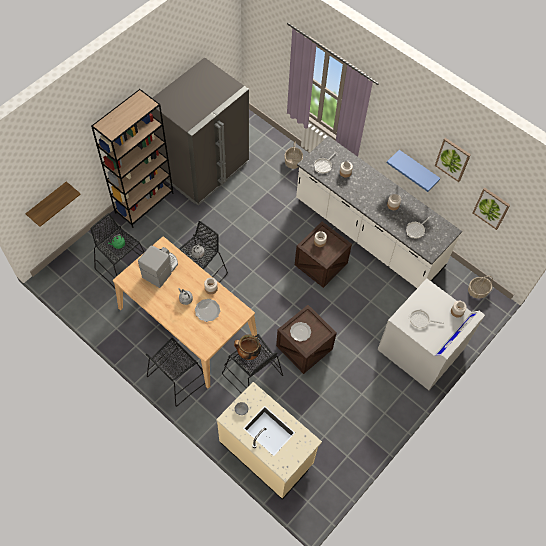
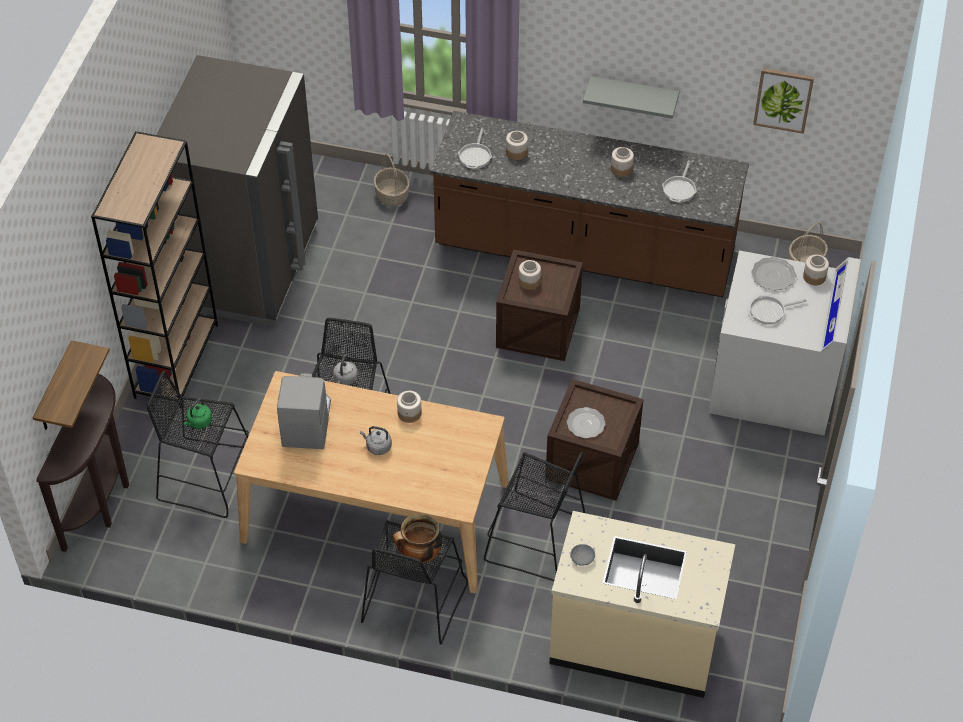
camera: 25 degrees left, 10 degrees down
(71, 257) = (102, 501): none -> brown console table
(207, 311) = (425, 448): plate -> plate (773, 276)
(248, 353) = (527, 487): cooking pot -> cooking pot (419, 555)
(368, 234) = (584, 252): white counter -> brown counter
(417, 169) = (633, 95): blue shelf -> grey shelf
(452, 159) = (693, 45): picture -> none

